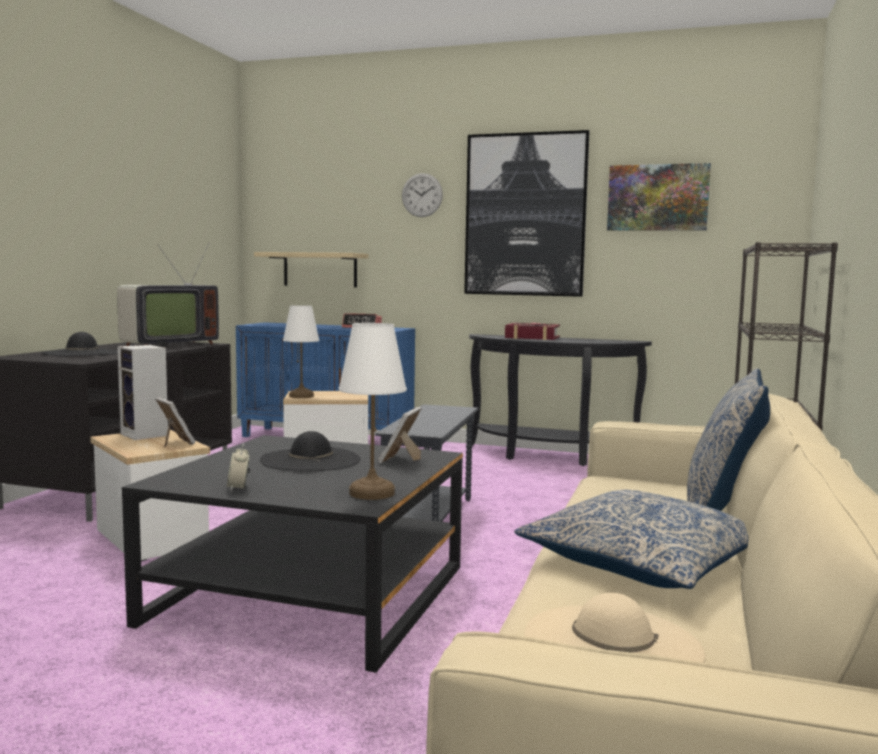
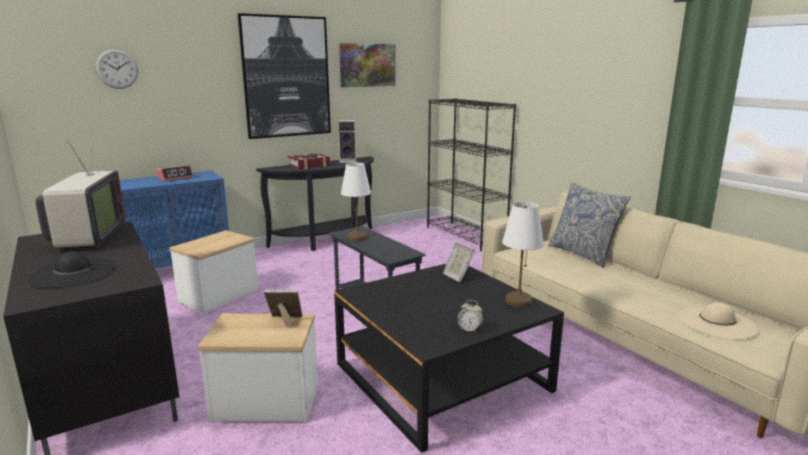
camera: 50 degrees left, 10 degrees up
(146, 435) = (236, 325): speaker -> speaker (348, 161)
(302, 396) = (200, 249): white table lamp -> white table lamp (357, 237)
(310, 460) = (425, 295): black hat -> none
(320, 270) = (107, 130): beige shelf -> none
(422, 195) = (202, 61): wall clock -> wall clock (117, 69)
(641, 561) = (630, 287): pillow -> none

